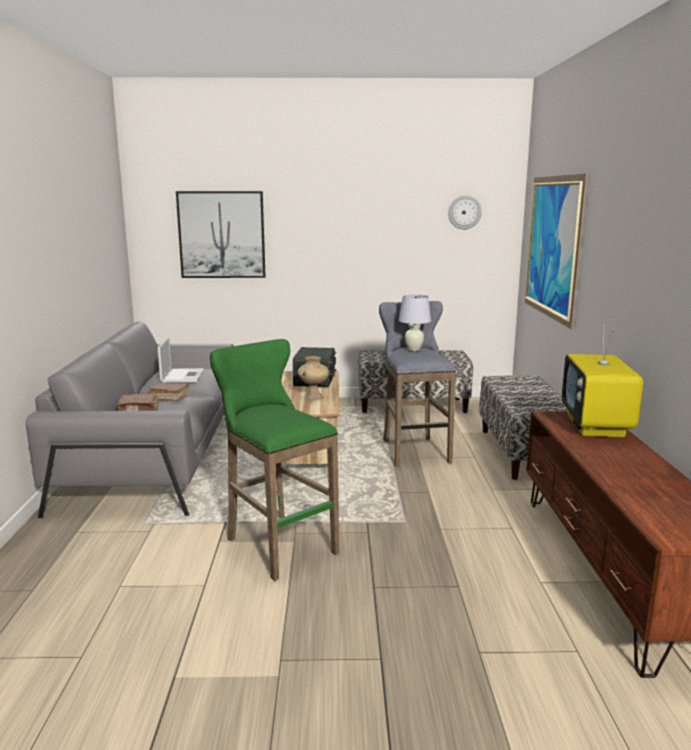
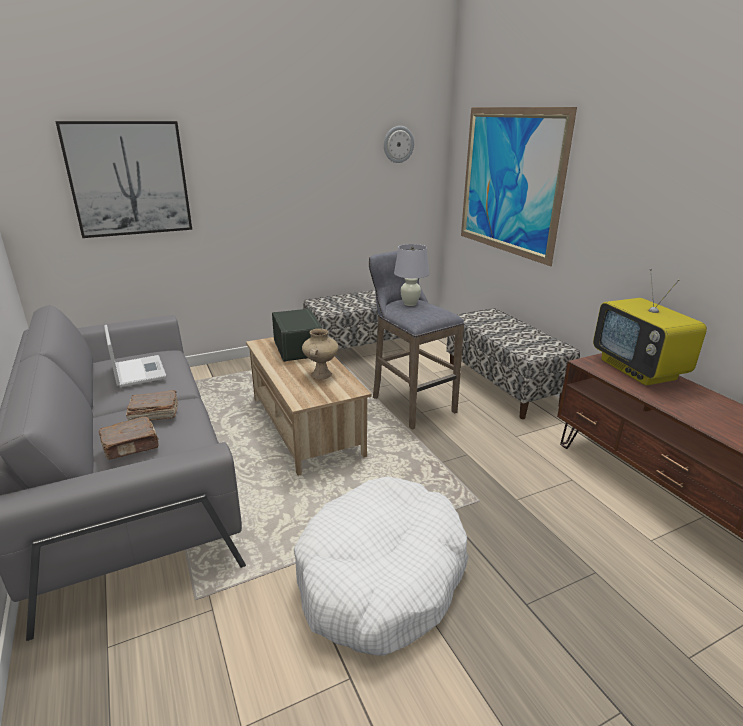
camera: 25 degrees left, 10 degrees up
(277, 544) = (381, 576): green stool -> white dog bed

